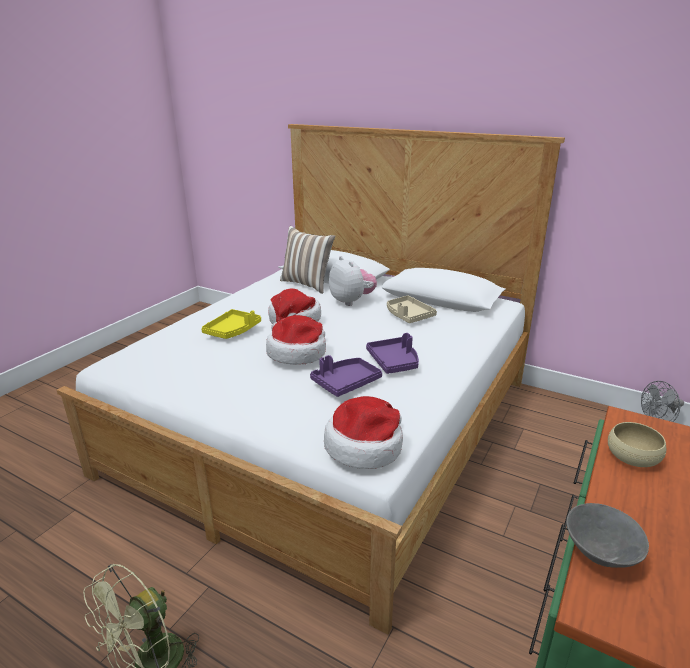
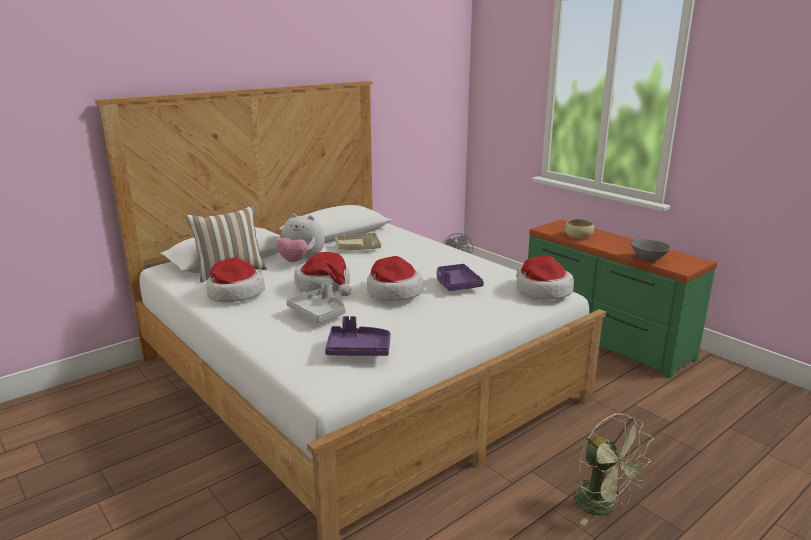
camera: 70 degrees left, 5 degrees down
(233, 331) = (319, 313): yellow tray -> grey tray
(264, 296) = (235, 293): none -> hat
(352, 301) = (301, 261): plush toy -> plush toy turned 150 degrees counterclockwise
(394, 362) = (436, 265): purple tray -> purple tray (358, 349)

